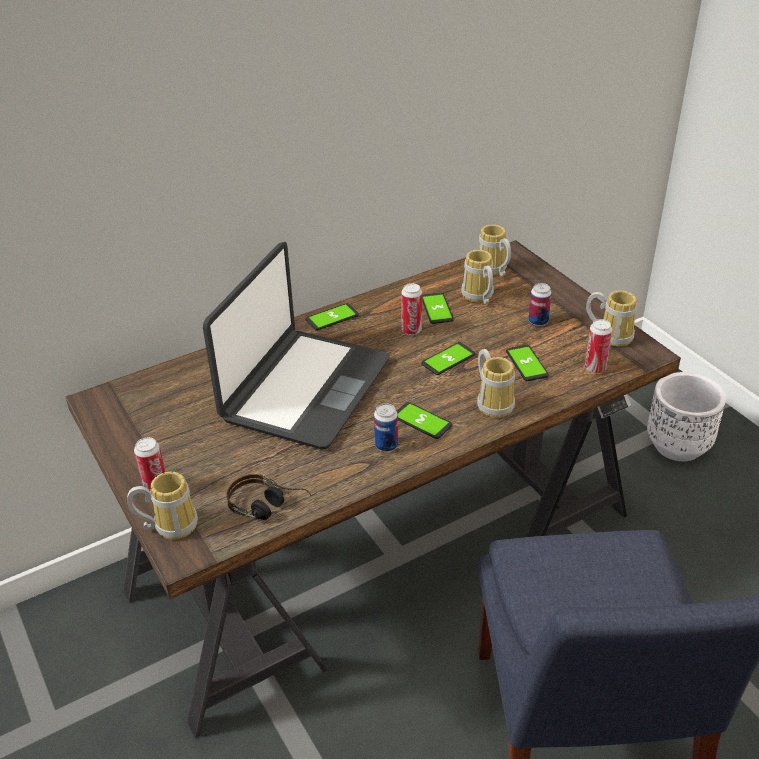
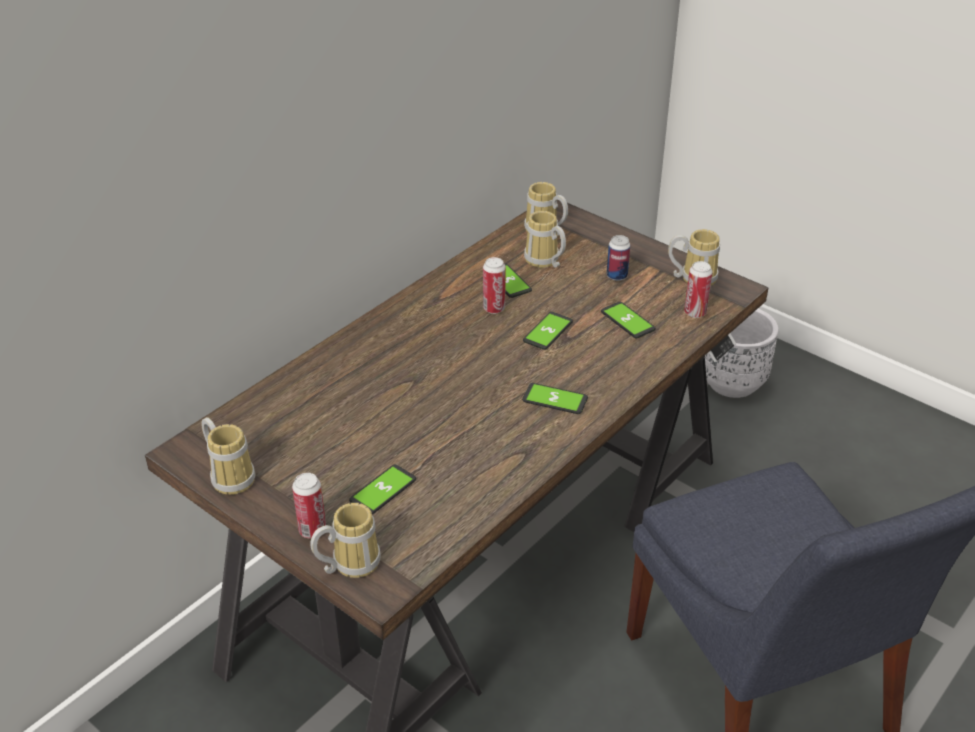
camera: 20 degrees left, 0 degrees up
(269, 507) = (446, 520): headphones -> none
(304, 389) = (414, 391): laptop -> none
(332, 318) = (402, 311): phone -> phone (383, 490)
(386, 445) = (532, 431): can -> none
(494, 402) = (616, 366): mug -> mug (232, 476)

